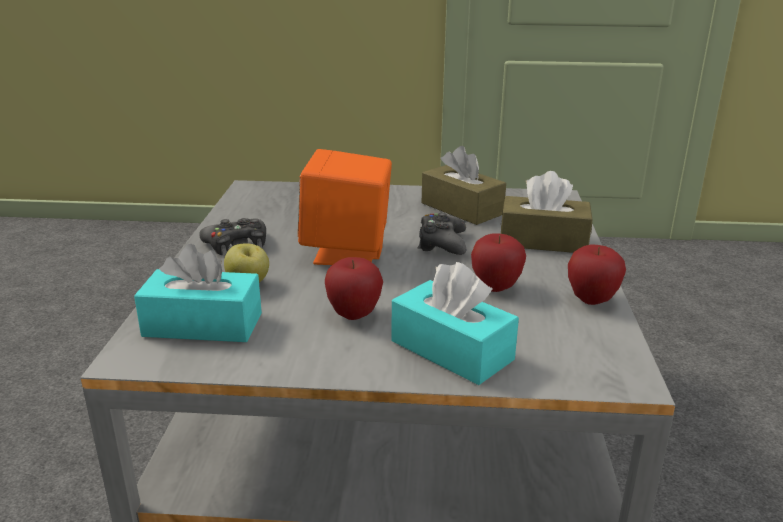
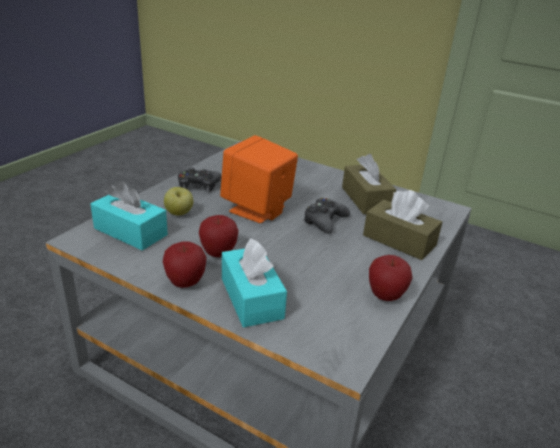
camera: 25 degrees right, 5 degrees up
(496, 287) = (327, 264): apple -> apple (185, 283)

